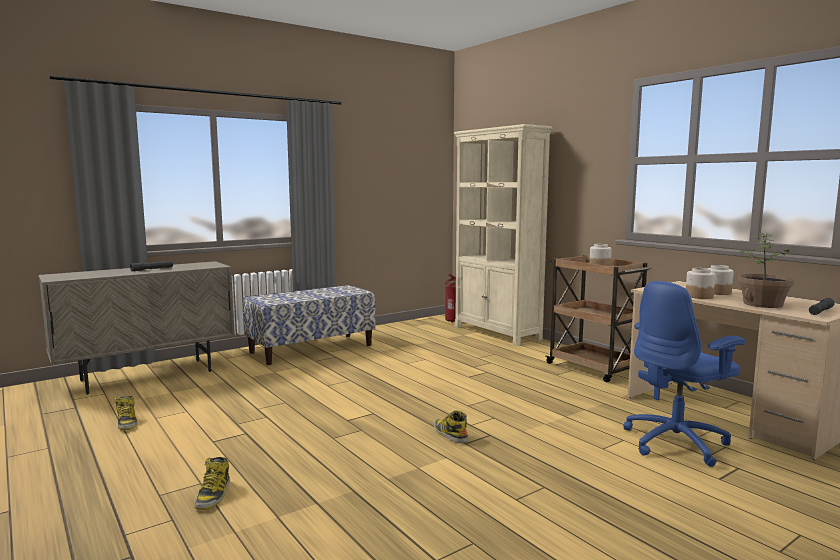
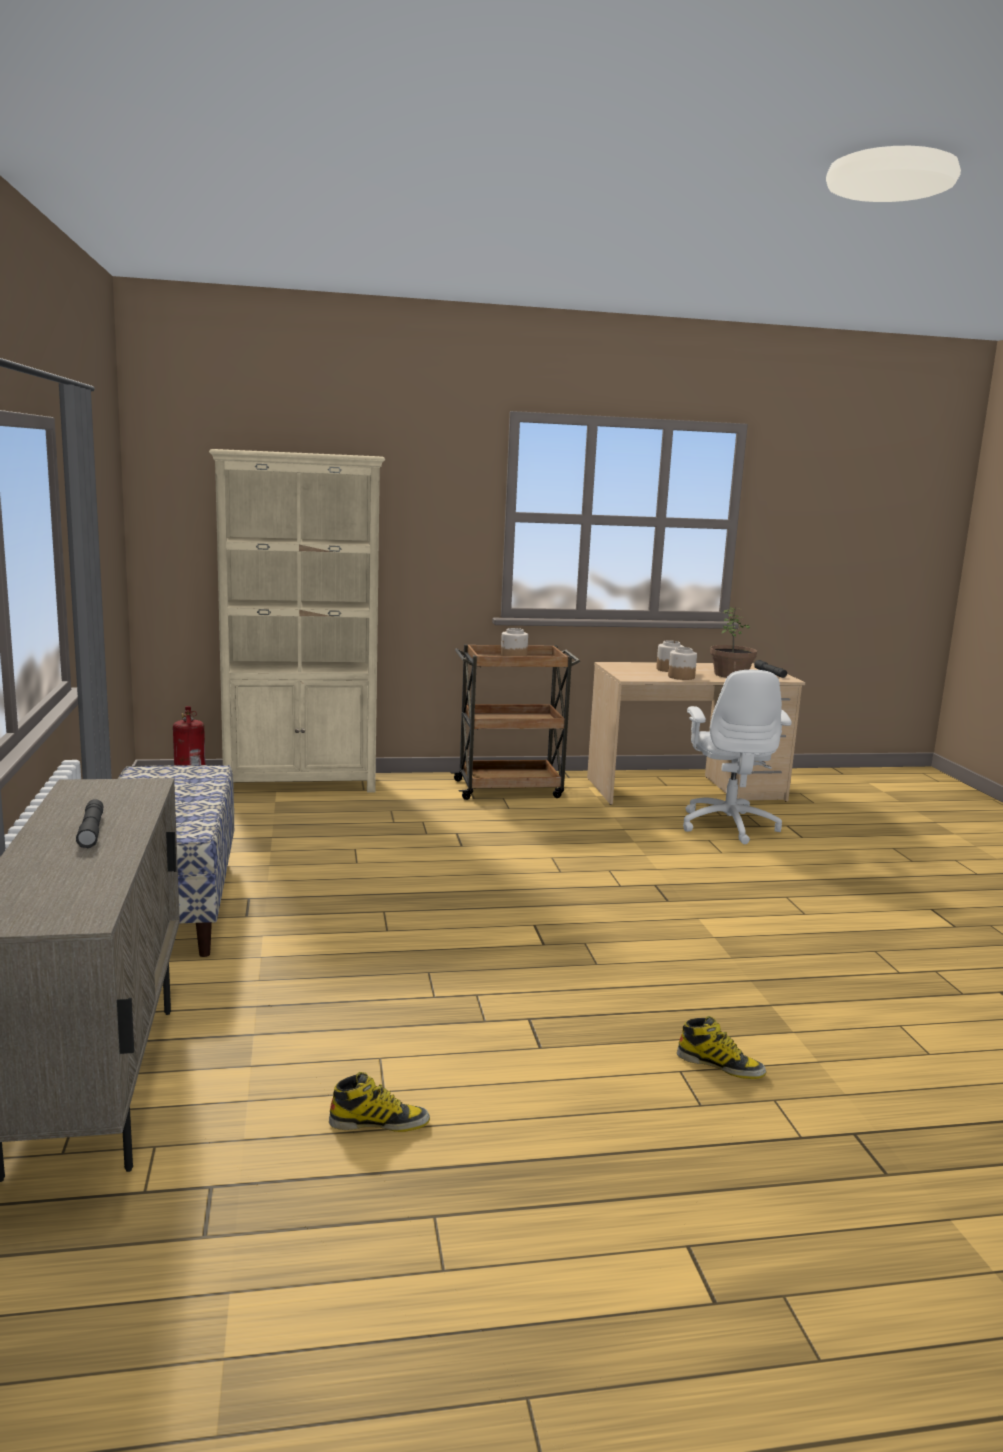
camera: 65 degrees left, 5 degrees up
(449, 434) = (637, 901): boot -> none
(677, 443) = (728, 825): blue office chair -> white office chair

